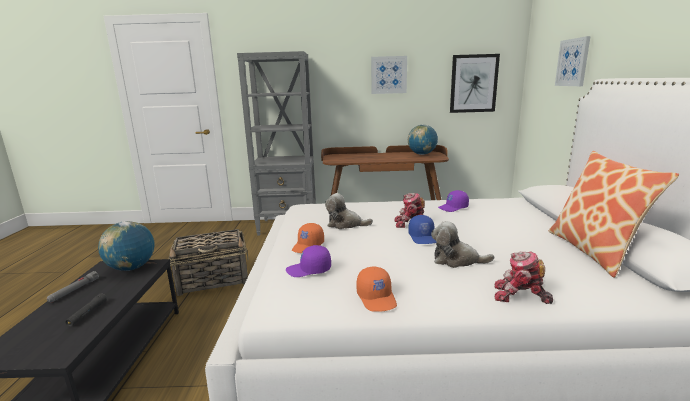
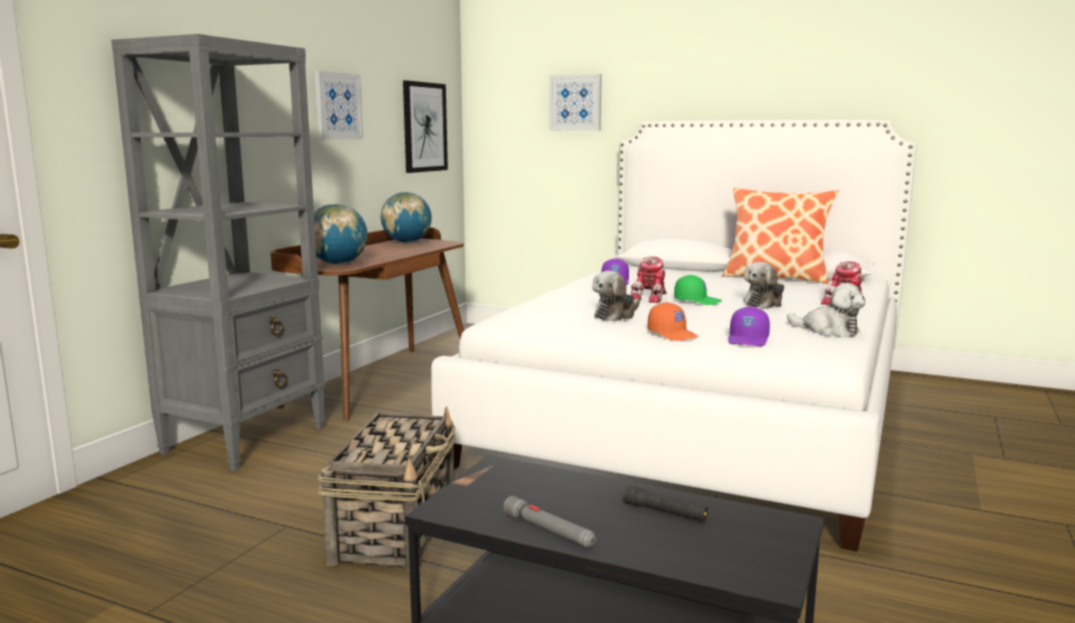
camera: 65 degrees left, 5 degrees down
(132, 268) = (493, 484): globe -> globe (338, 264)
(377, 298) = (828, 330): orange cap -> plush toy
(423, 237) = (697, 301): blue cap -> green cap

